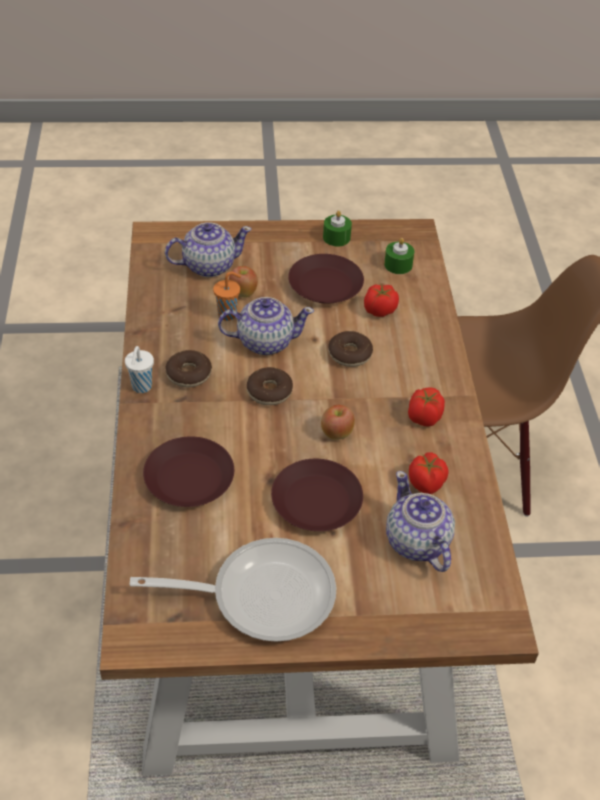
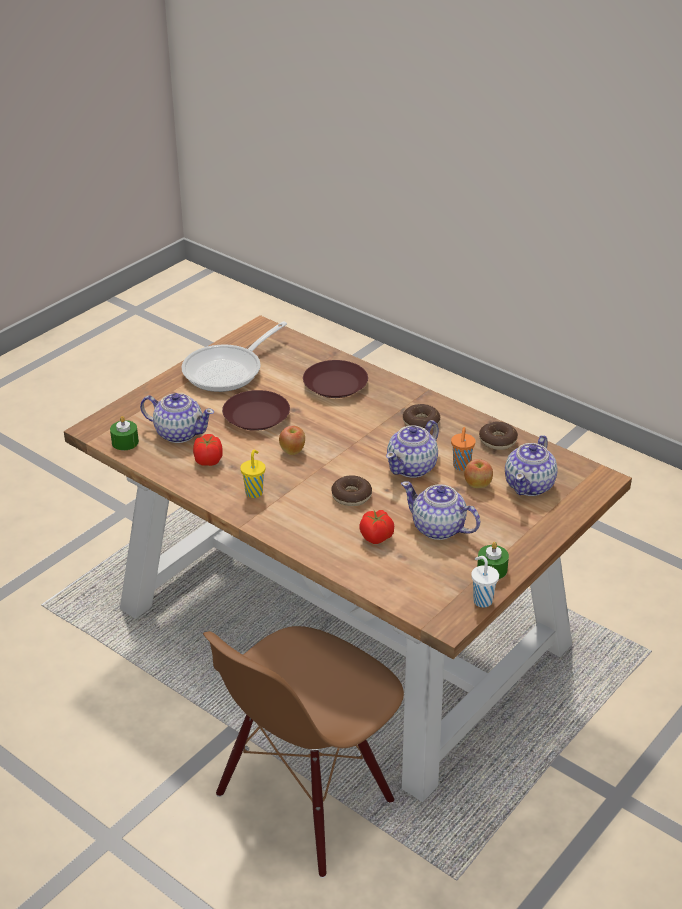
camera: 135 degrees right, 10 degrees down
(141, 387) = (432, 401): white cup -> white cup (482, 600)
(269, 392) = (363, 445): donut -> donut (497, 441)
(326, 285) = (438, 529): brown plate -> teapot
(398, 265) = (416, 582): green candle -> green candle (125, 442)
(423, 417) = (254, 492): tomato -> yellow cup

